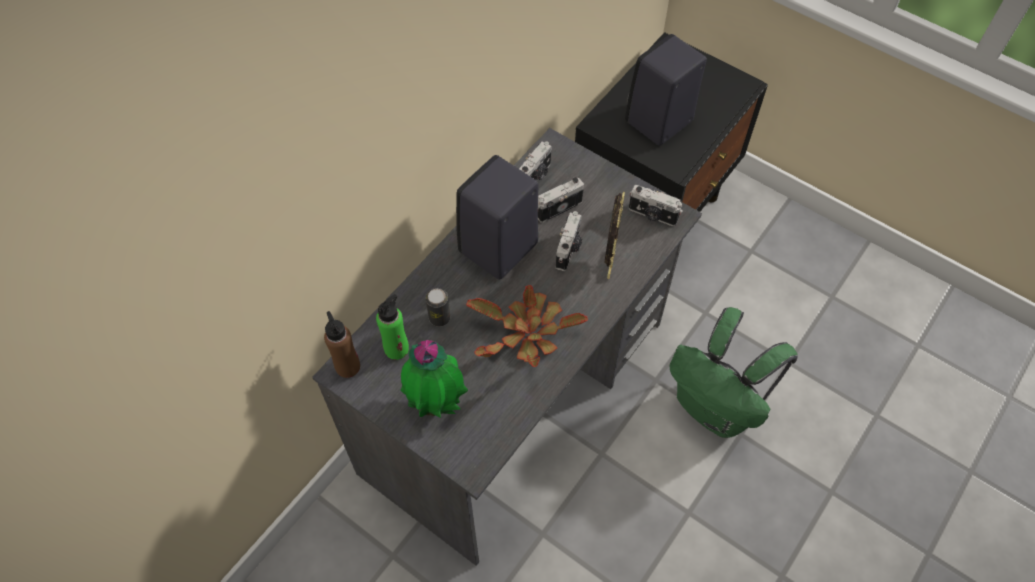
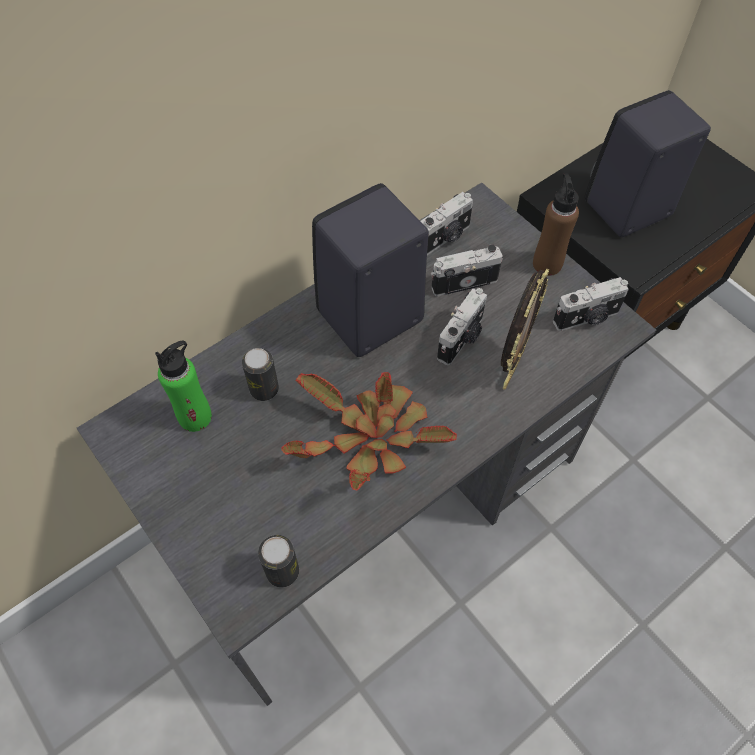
camera: 15 degrees right, 0 degrees up
(348, 366) = (125, 425): brown bottle -> brown bottle (547, 264)
(437, 403) = (221, 503): potted plant -> none
(494, 436) = (282, 571): none -> can
(652, 215) = (587, 318): camera -> camera turned 60 degrees counterclockwise
(716, 408) = (618, 582): green backpack -> none

